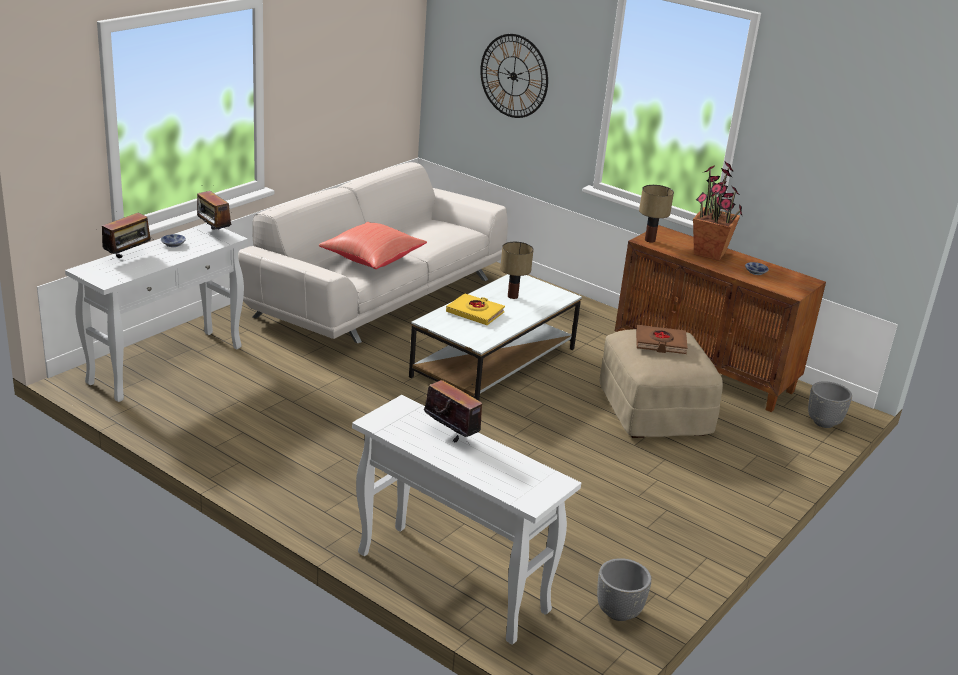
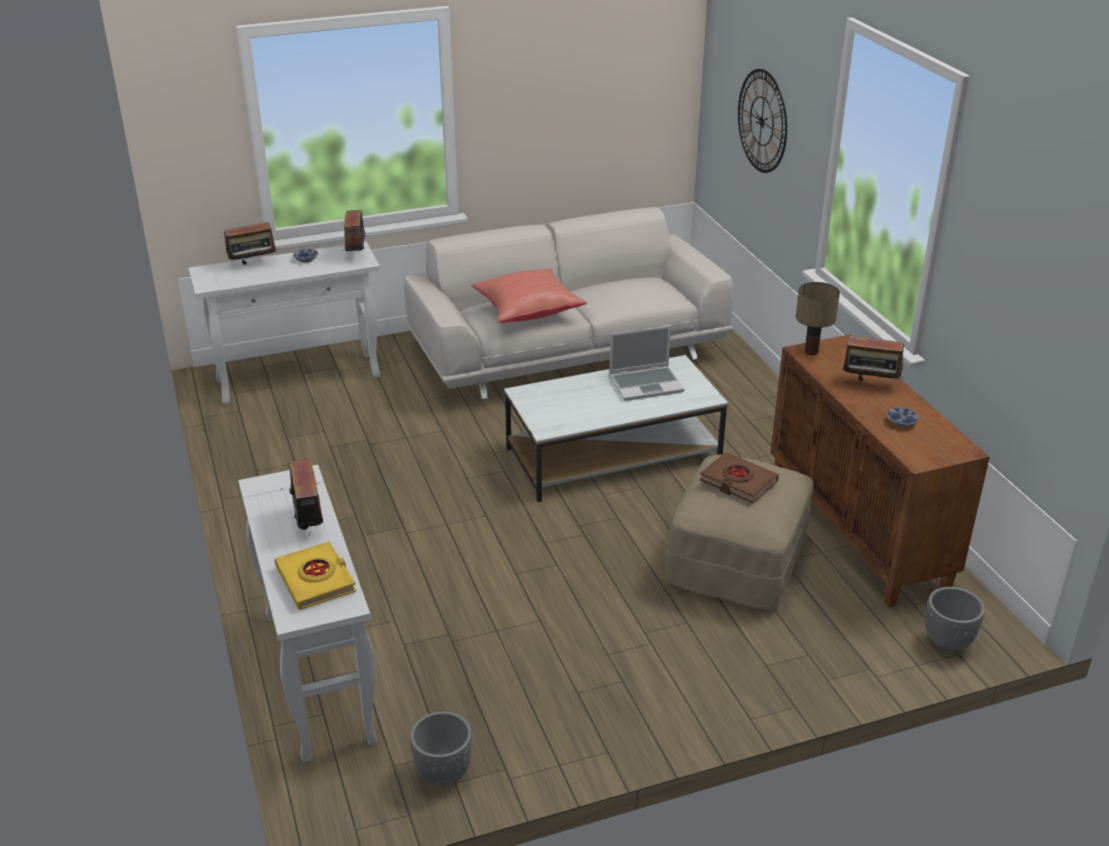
camera: 35 degrees right, 5 degrees up
(475, 313) = (582, 394): yellow book -> yellow book (316, 580)
(512, 296) = (646, 384): table lamp -> laptop
(710, 253) = (870, 384): potted plant -> radio

